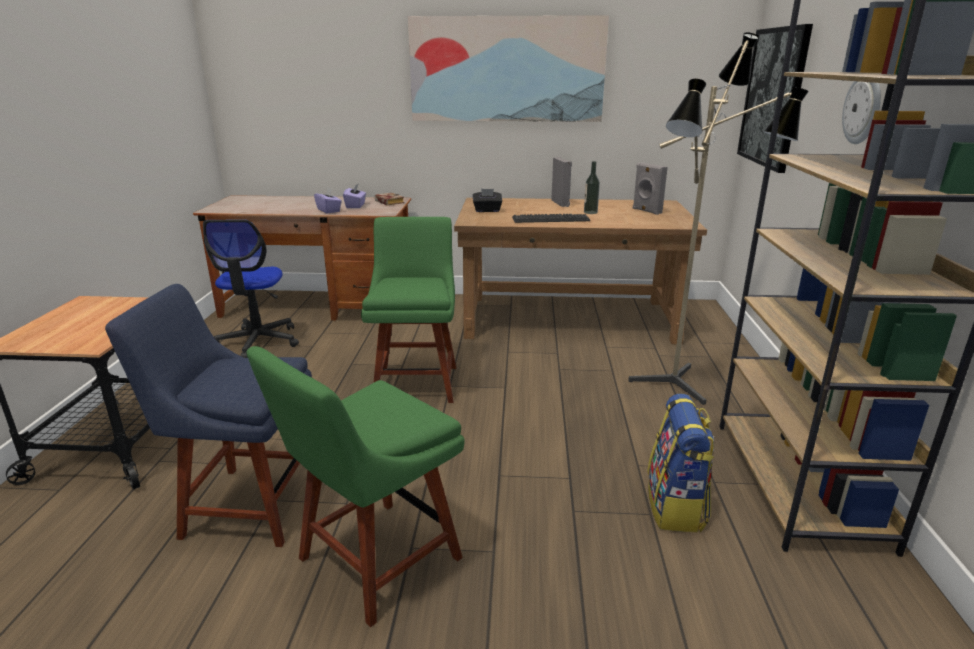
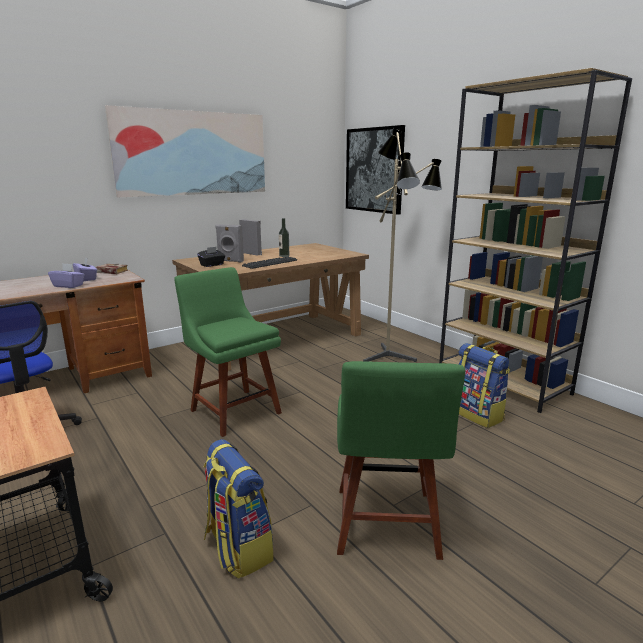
camera: 40 degrees left, 5 degrees down
(246, 504) = (237, 548): blue chair -> backpack
(646, 211) = (314, 250): grey speaker -> grey speaker (230, 261)
(863, 108) = (467, 170): wall clock -> none

